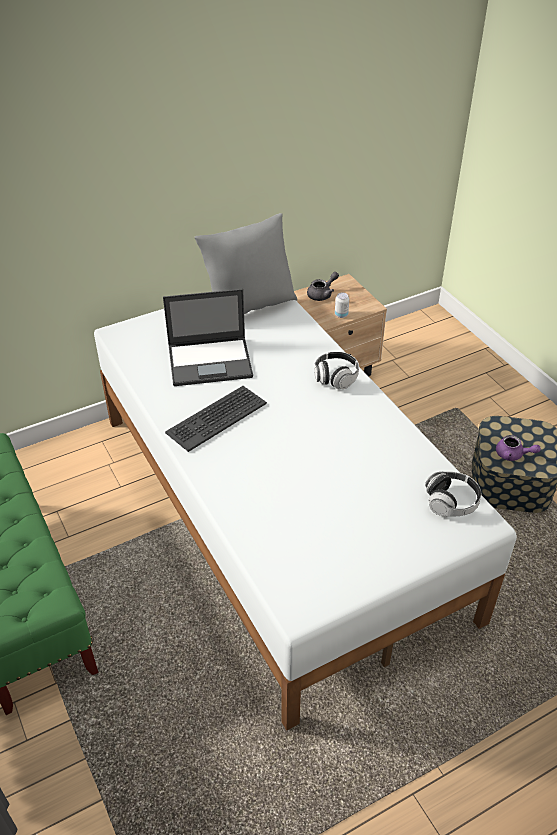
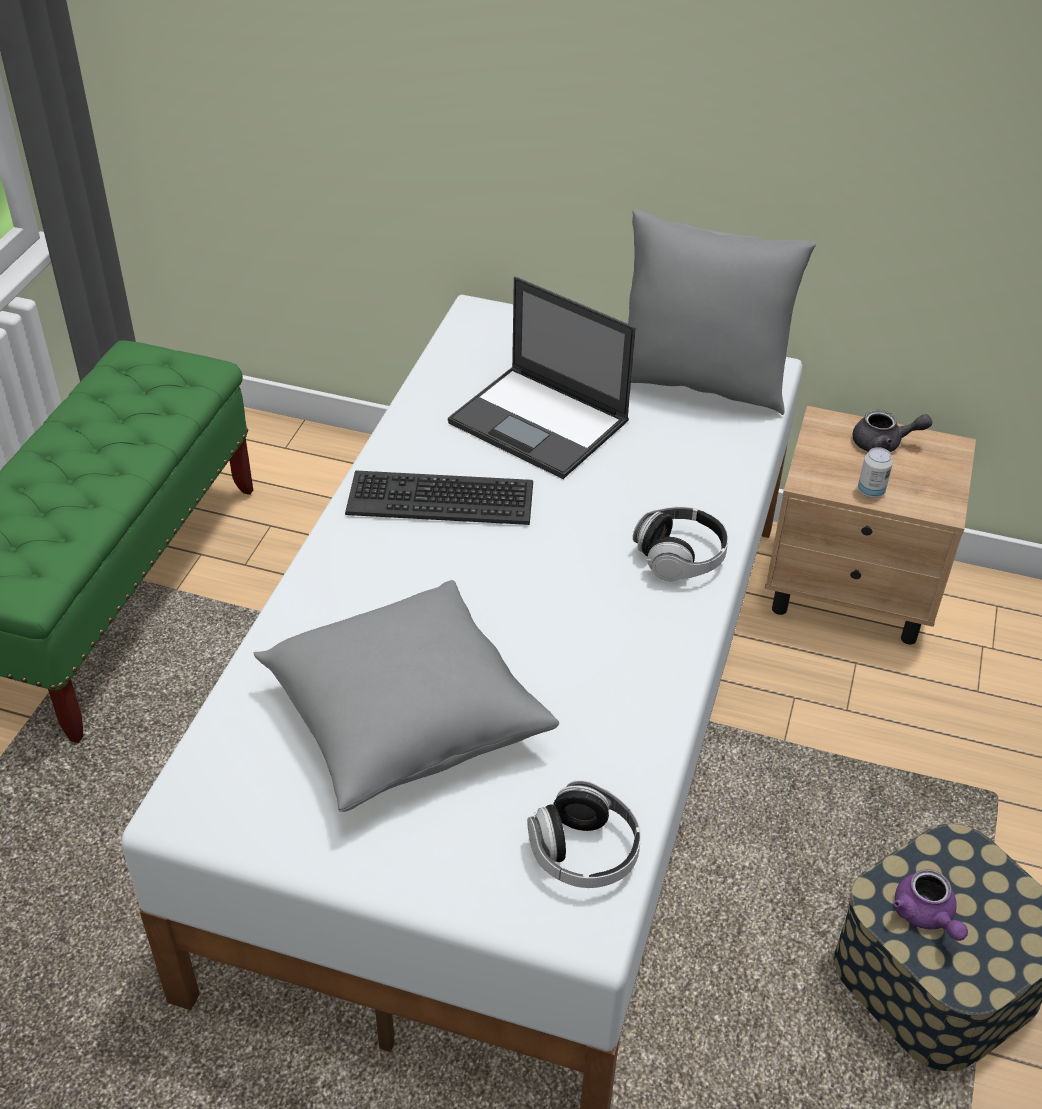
camera: 45 degrees right, 0 degrees up
(328, 509) = (404, 719): none -> grey pillow

